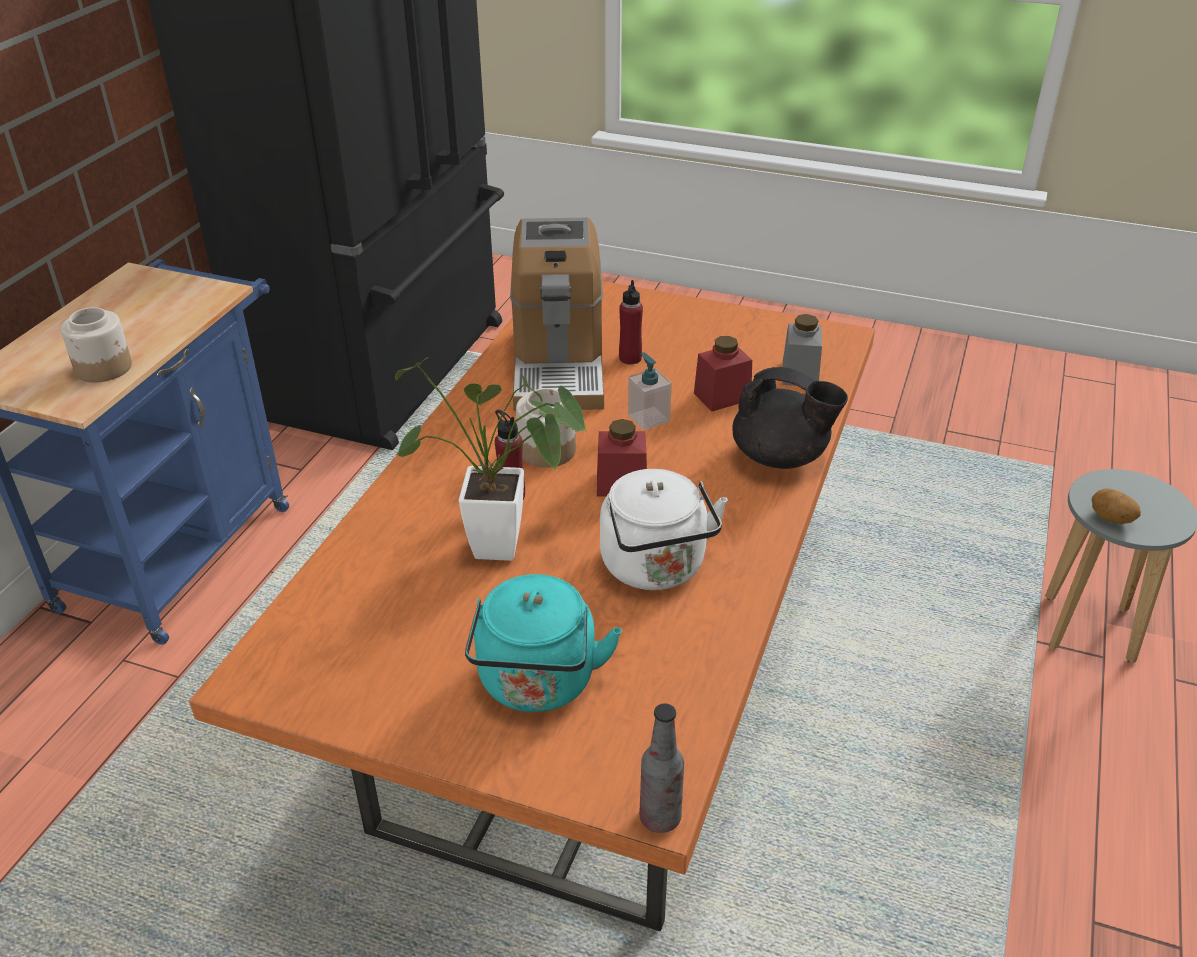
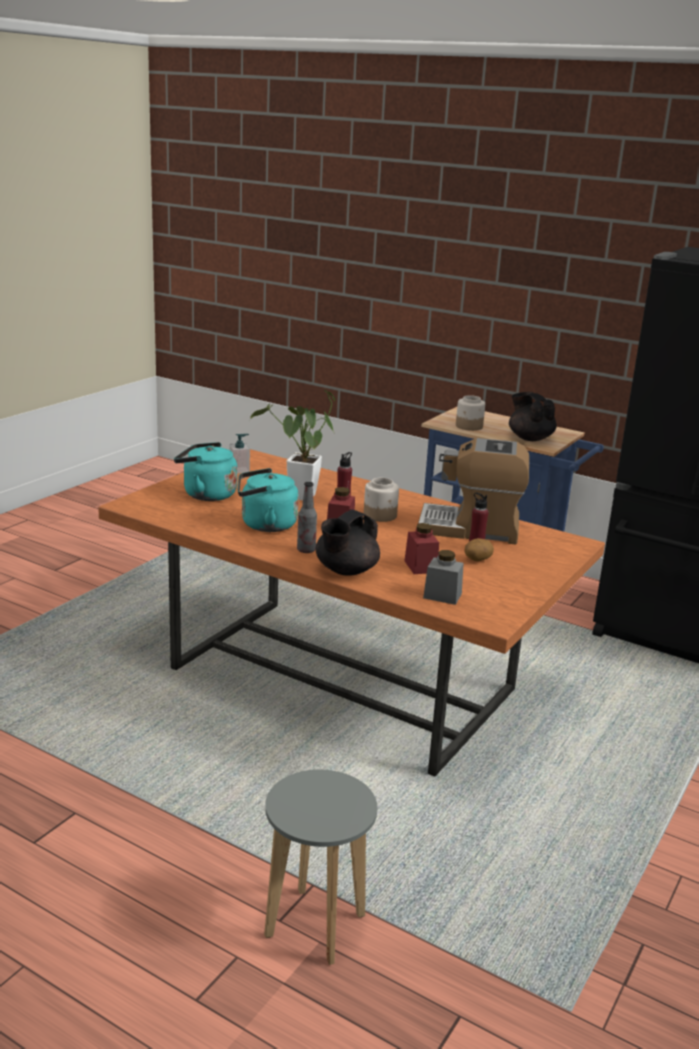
camera: 100 degrees right, 15 degrees down
(173, 307) = (530, 438): none -> black teapot
(648, 418) = (403, 543): soap dispenser -> soap dispenser (239, 470)
(656, 568) = (265, 525): white kettle -> turquoise kettle
(660, 818) = (118, 504): bottle -> bottle (306, 550)
(1110, 519) = (308, 783): potato -> potato (477, 560)

